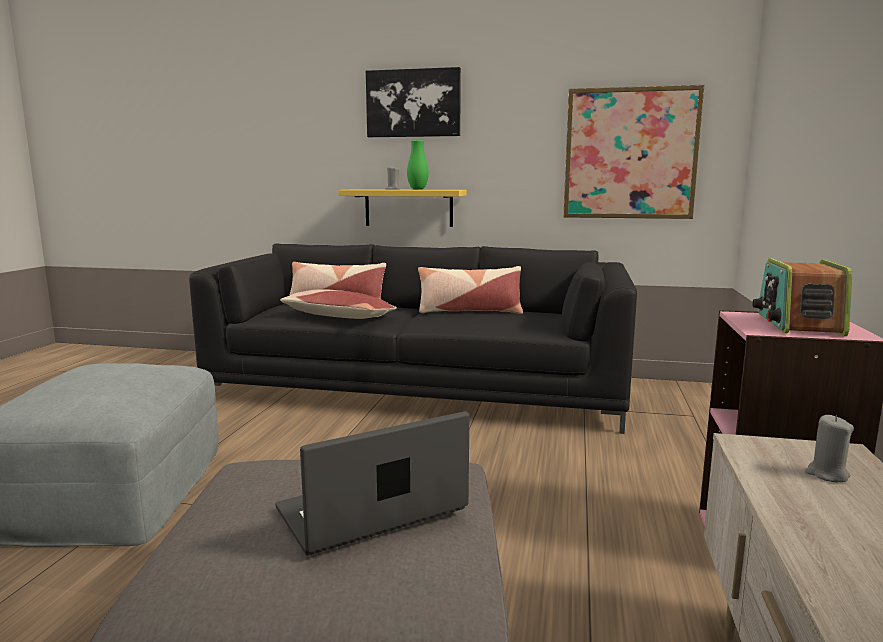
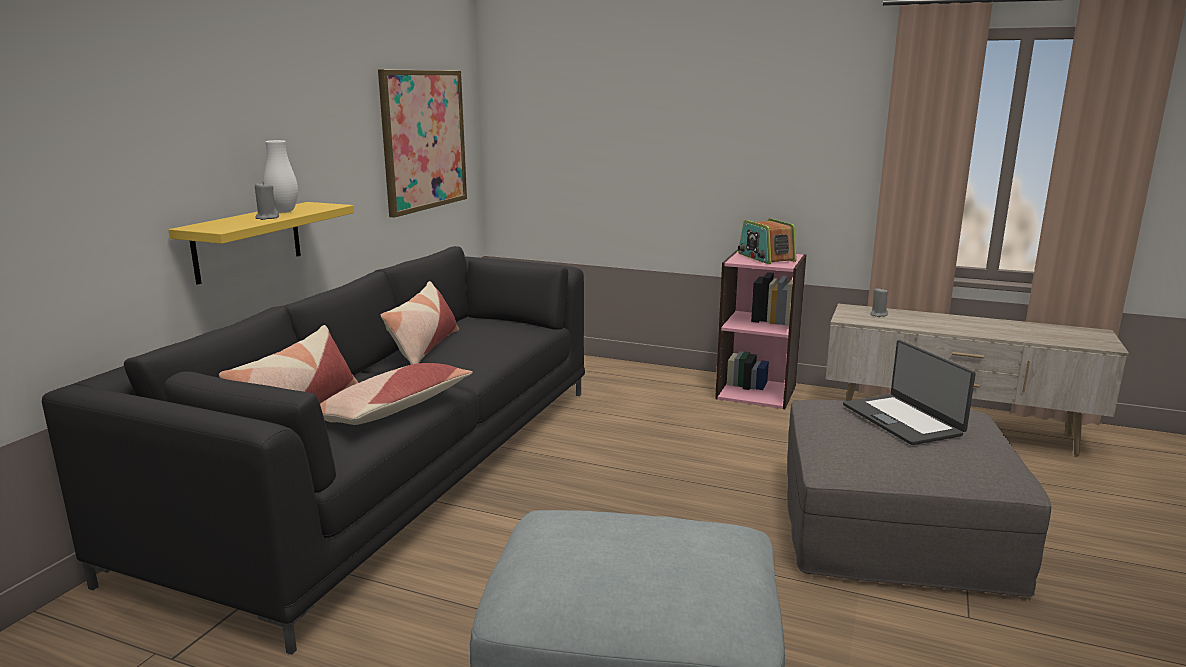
camera: 80 degrees left, 5 degrees up
(413, 103) = (234, 82): picture -> none
(417, 189) = (283, 212): green vase -> white vase
(797, 324) = (765, 257): radio -> radio turned 45 degrees clockwise

